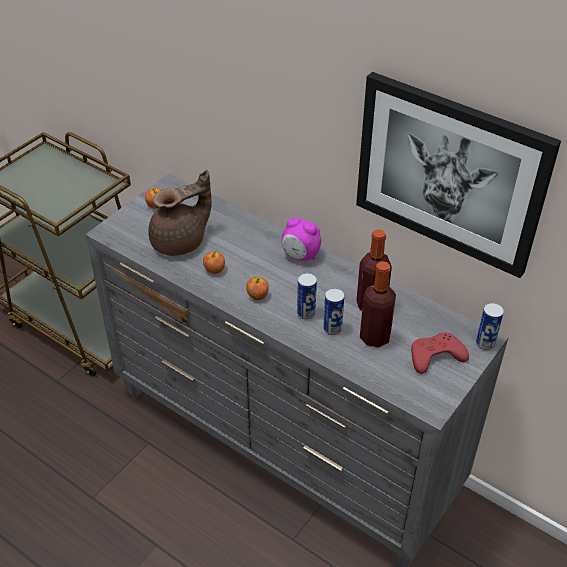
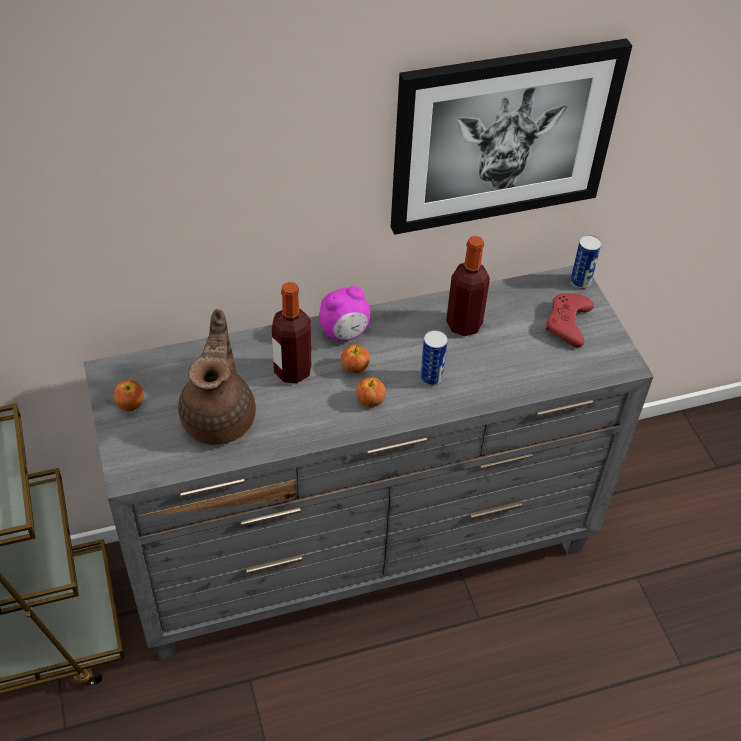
camera: 55 degrees left, 5 degrees up
(214, 270) = (296, 413): apple -> apple (354, 368)
(332, 329) = (470, 371): can -> none
(374, 337) = (508, 348): bottle -> bottle (292, 371)

